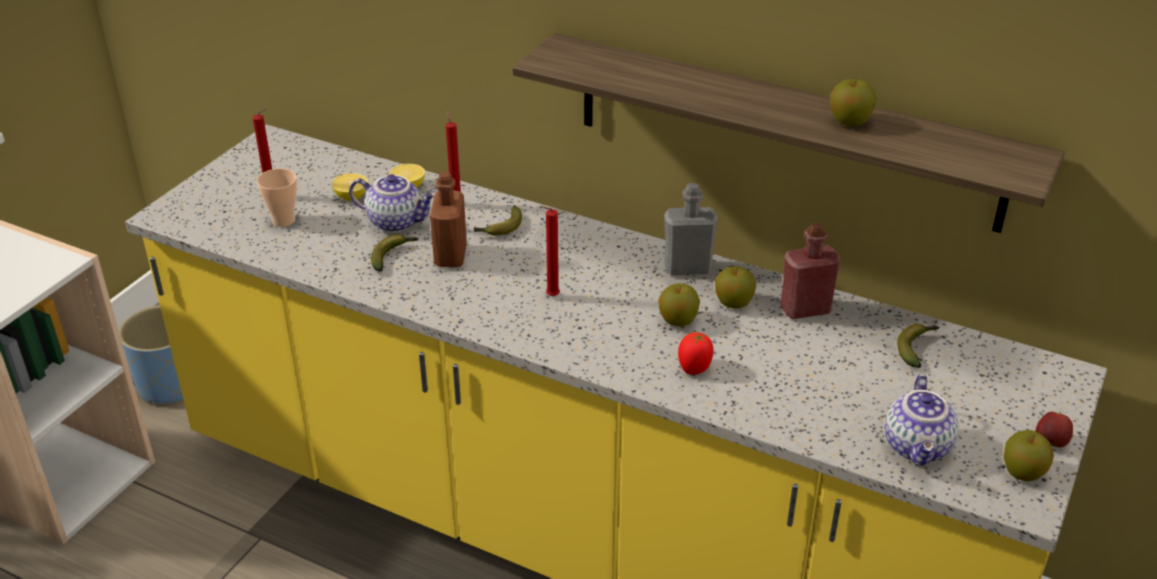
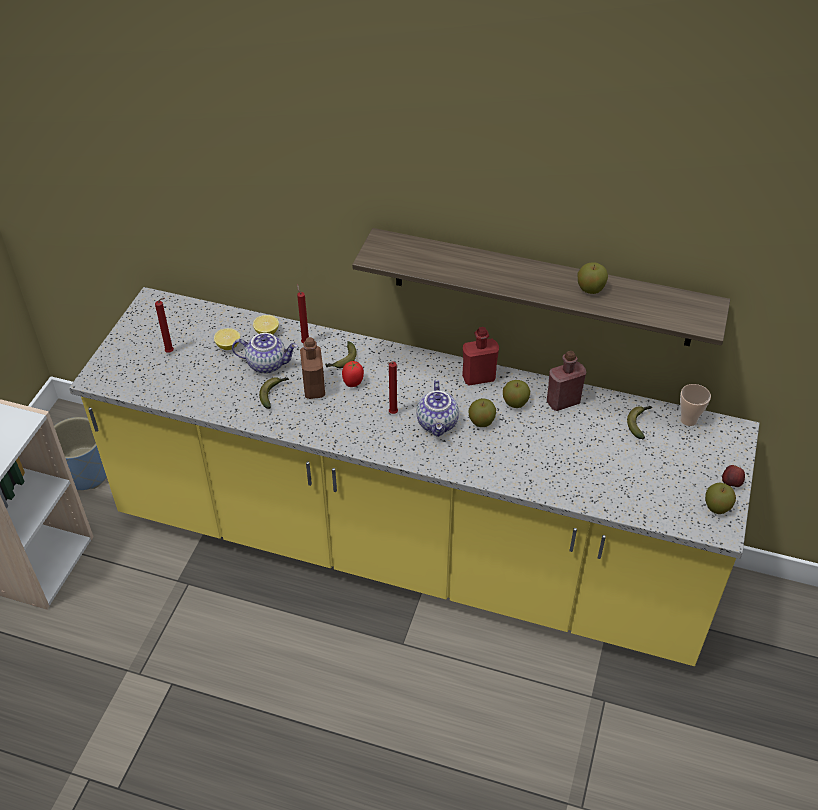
camera: 10 degrees left, 10 degrees up
(283, 221) = (185, 373): cup -> cup (688, 420)
(687, 268) = (478, 378): grey bottle -> red bottle
(694, 368) = (500, 458): tomato -> tomato (353, 382)
(918, 447) = (651, 498): teapot -> teapot (438, 423)

